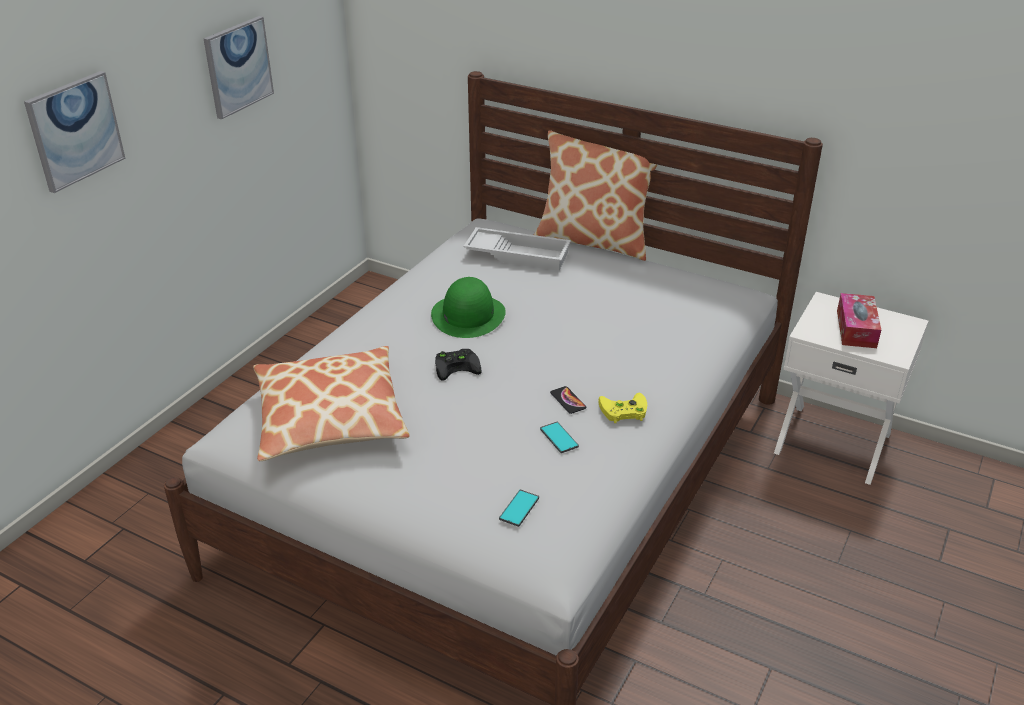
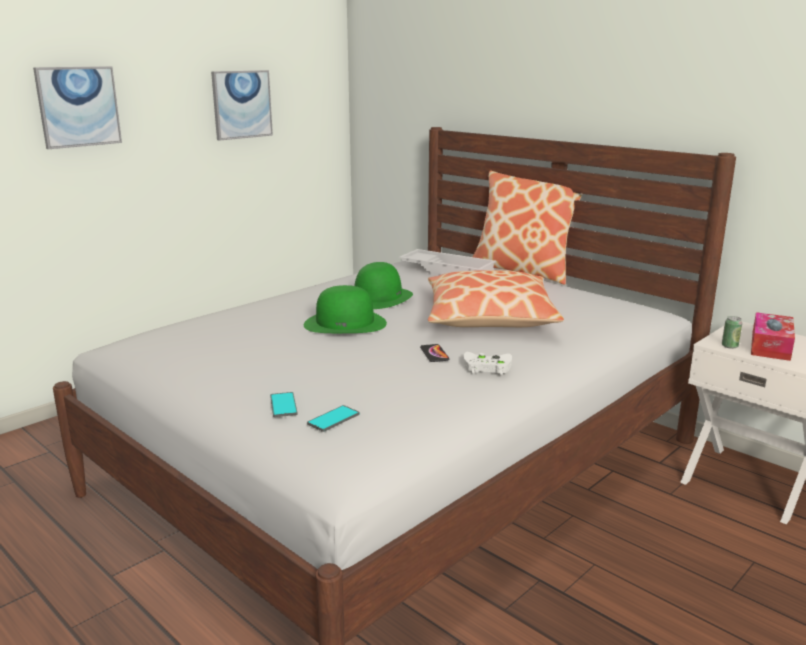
camera: 15 degrees right, 15 degrees down
(330, 417) = (206, 342): pillow -> pillow (489, 316)
(458, 366) = (345, 323): black game controller -> green hat
(559, 438) = (408, 376): phone -> phone (283, 405)
(622, 411) = (485, 366): yellow game controller -> white game controller
(821, 335) = (729, 346): none -> can

